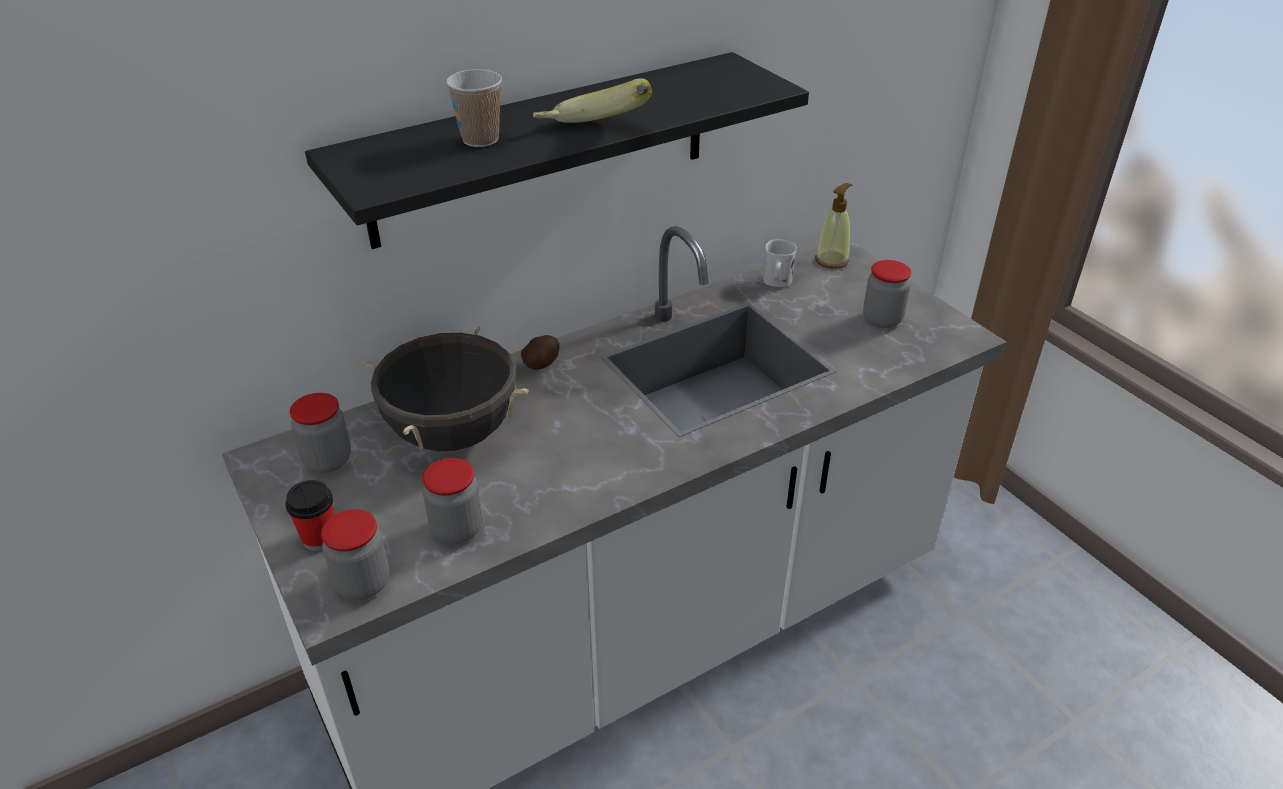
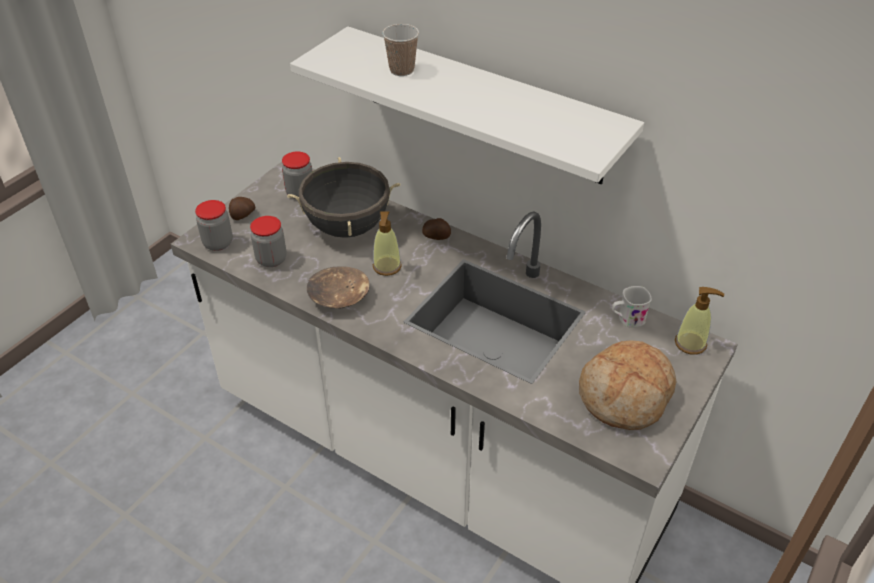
camera: 65 degrees right, 5 degrees up
(320, 538) = (242, 216): cup -> potato
(542, 149) = (482, 105): black shelf -> white shelf
(565, 421) = (387, 267): none -> soap dispenser
(592, 133) = (442, 104): banana -> none
(593, 480) = (339, 297): none -> brown bowl
(882, 319) = (625, 395): jar -> bread

